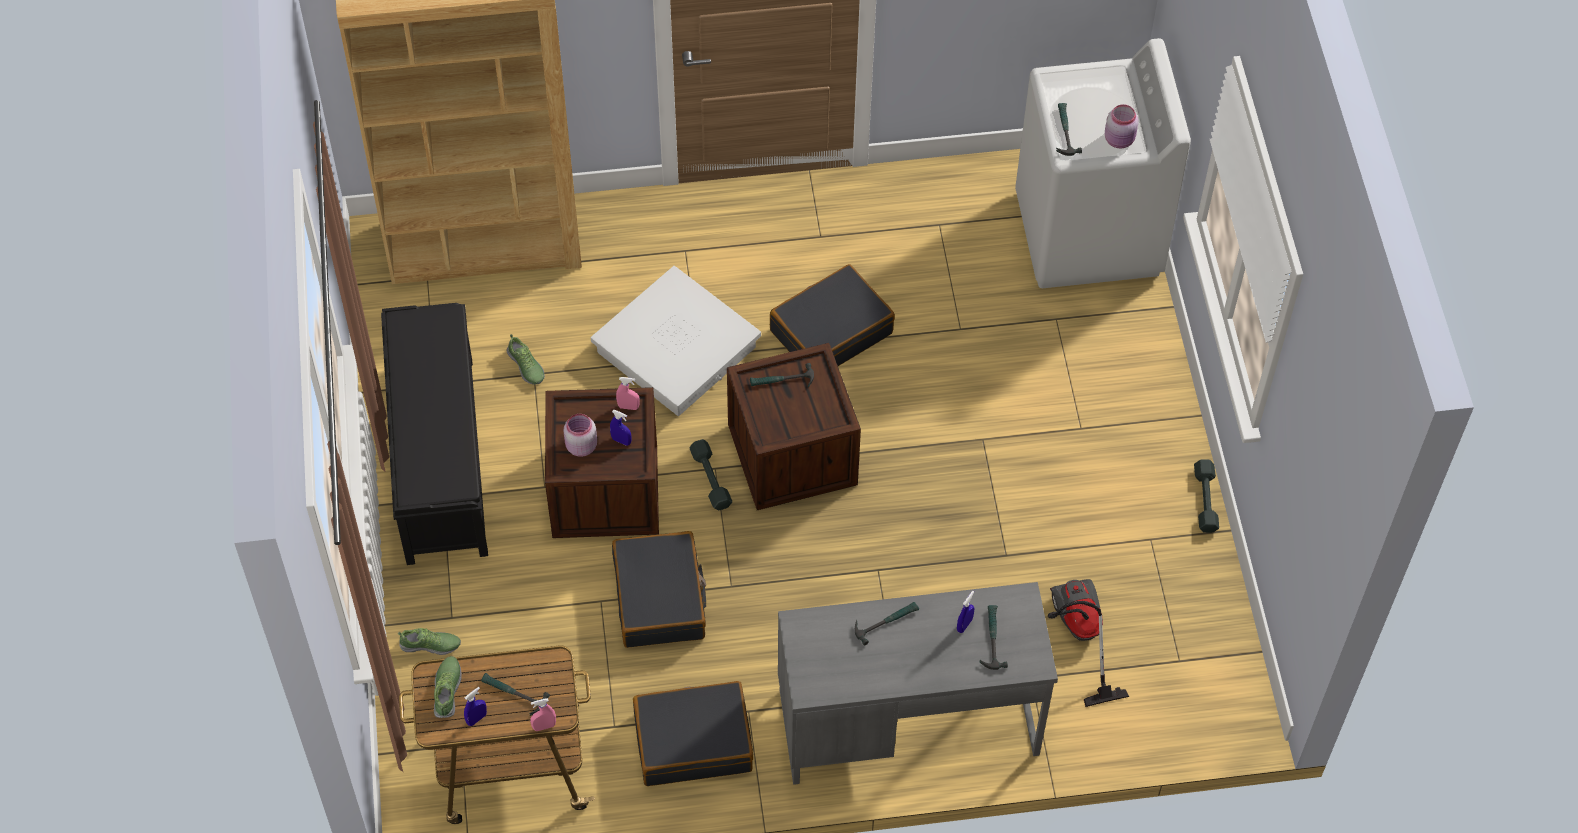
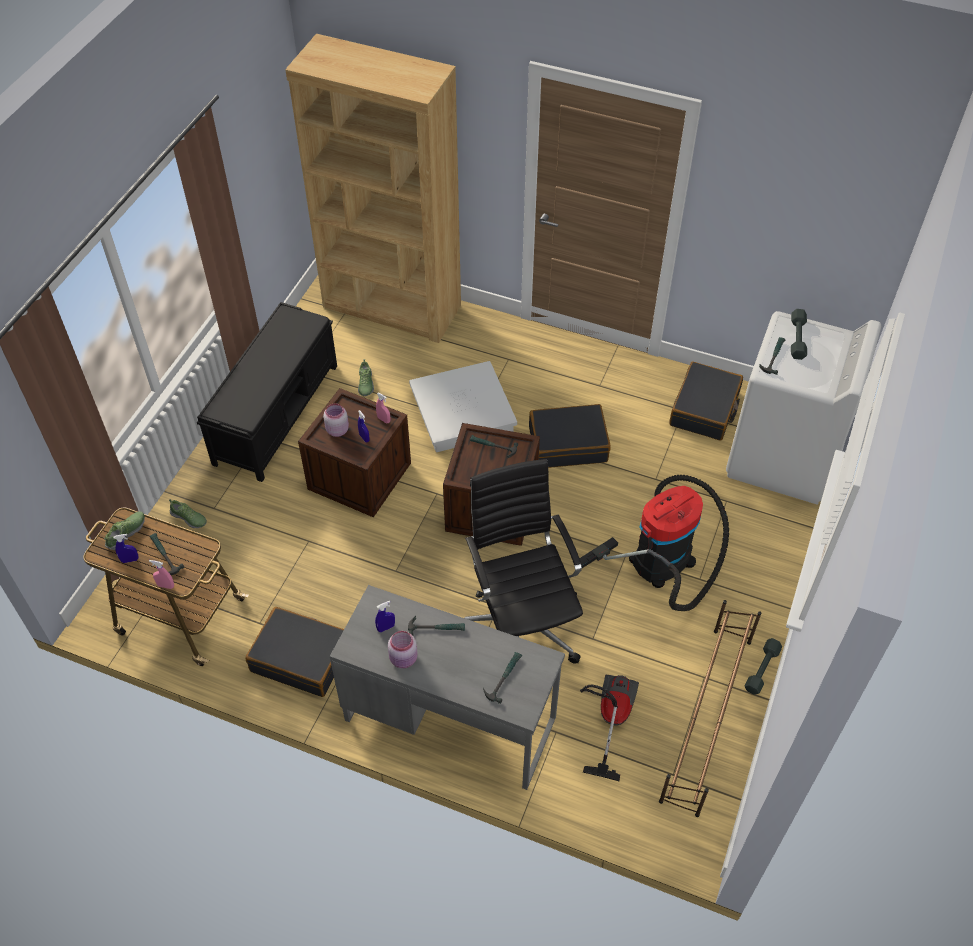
camera: 30 degrees right, 5 degrees down
(660, 598) = (345, 557): black suitcase -> black suitcase (705, 409)
(710, 479) = (429, 498): grey dumbbell -> grey dumbbell (797, 338)
(917, 576) = (522, 623): none -> black office chair
(964, 625) = (490, 658): blue spray bottle -> blue spray bottle (386, 627)
(1028, 418) = (666, 556): none -> vacuum cleaner
(1120, 140) = (811, 378): pink jar -> pink jar (404, 659)
(1178, 584) = (706, 719): none -> brown shoe rack

